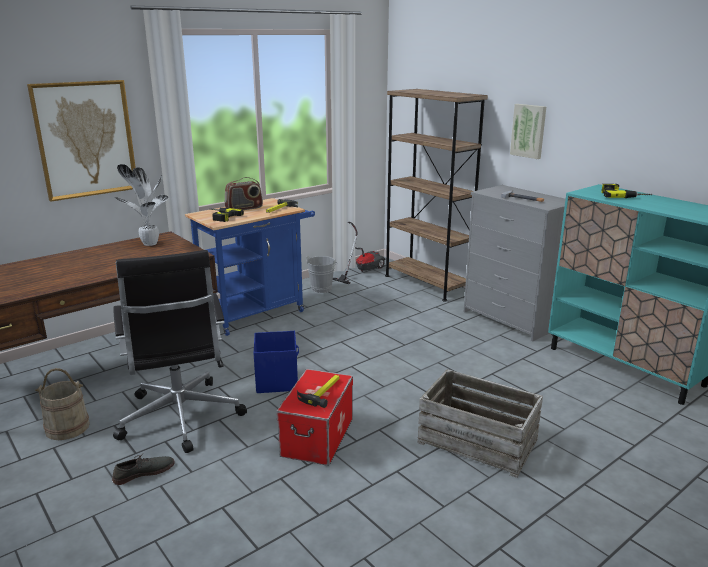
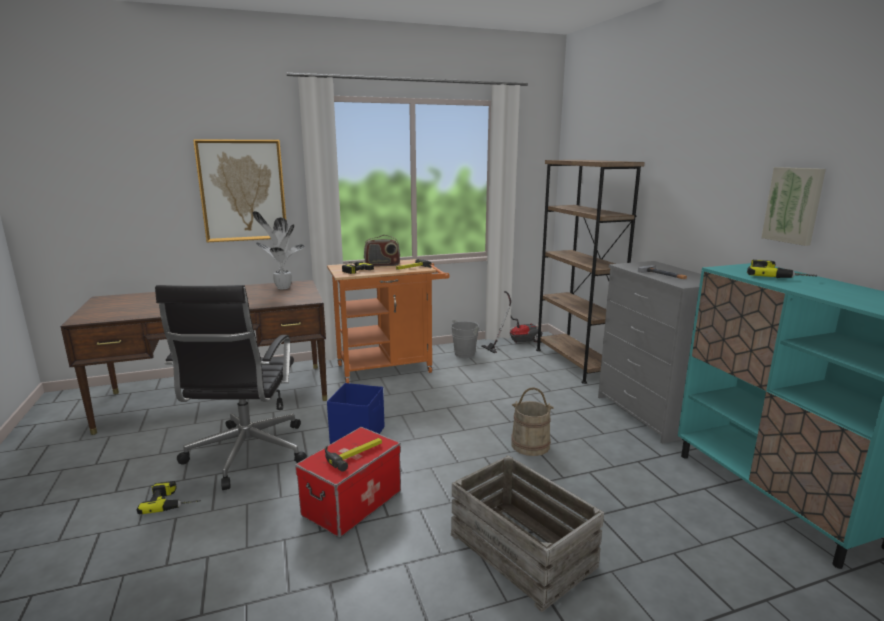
camera: 20 degrees right, 5 degrees down
(67, 427) = (154, 443): beige bucket -> beige bucket (530, 445)
(144, 472) = (174, 500): grey shoe -> power drill
(258, 312) = (390, 367): blue cart -> orange cart
(529, 131) = (684, 200): picture -> picture (794, 205)

